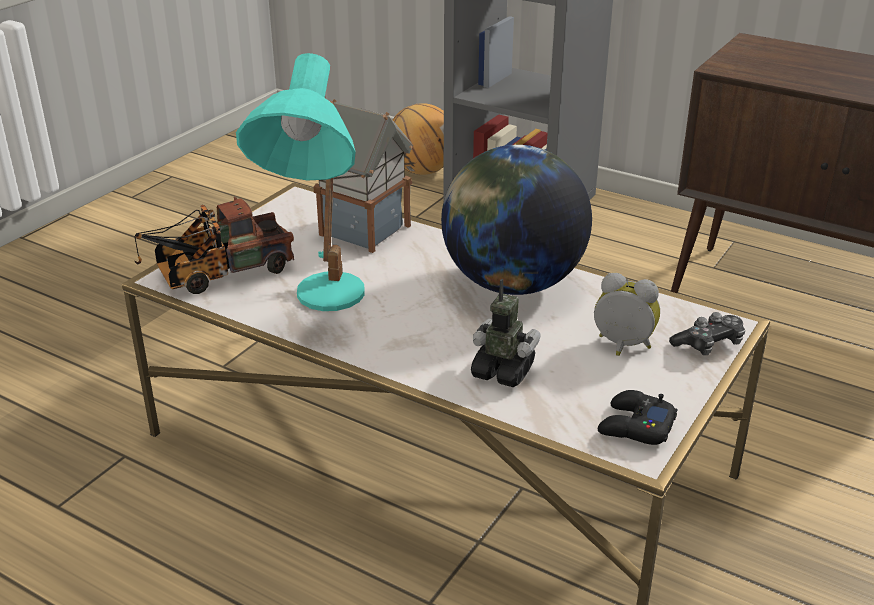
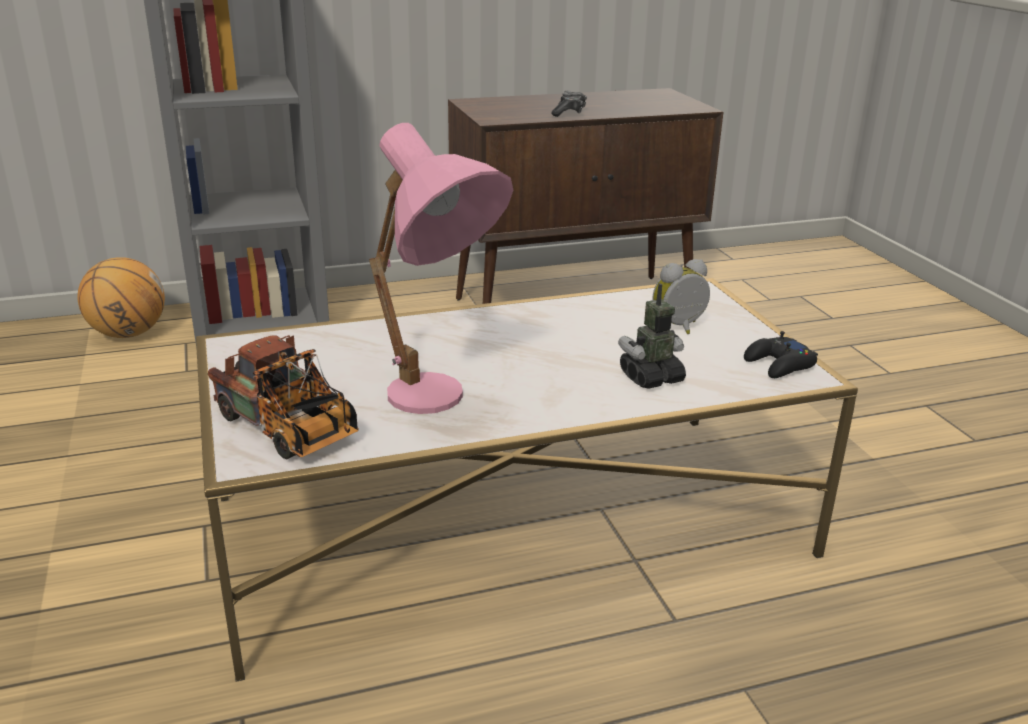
camera: 50 degrees left, 5 degrees down
(217, 274) = (291, 432): toy truck -> toy truck turned 60 degrees counterclockwise
(320, 306) = (438, 407): turquoise table lamp -> pink table lamp
(362, 230) = (348, 342): toy house -> none
(512, 283) = (537, 325): globe -> none
(709, 344) = (715, 304): game controller -> game controller (569, 112)

